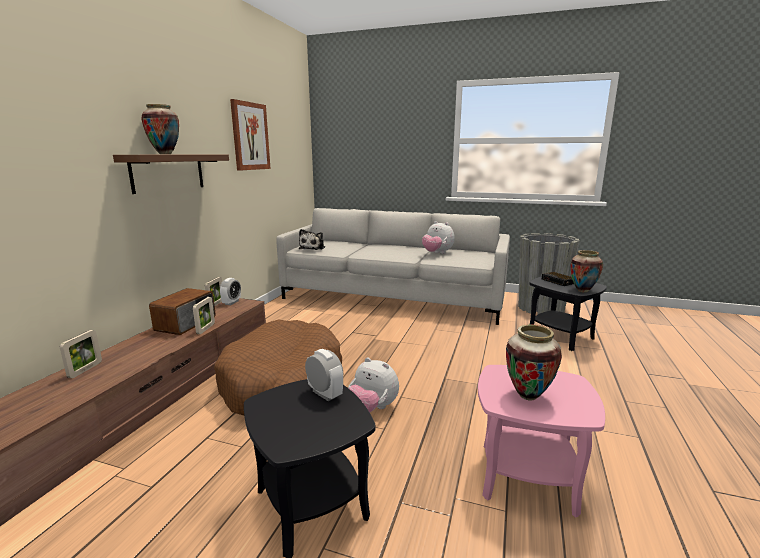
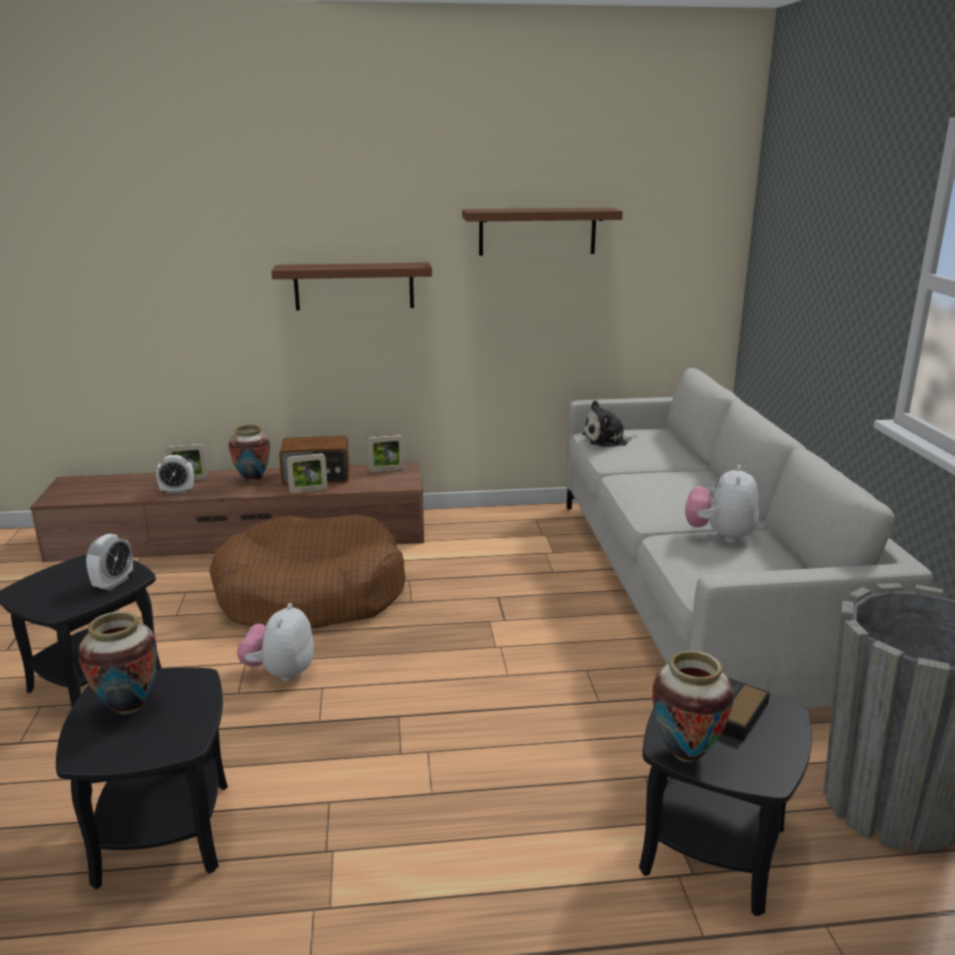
camera: 65 degrees right, 5 degrees up
(165, 154) = (334, 266): vase -> vase (252, 480)
(231, 302) = (399, 475): alarm clock -> alarm clock (177, 491)
(250, 136) = (537, 231): picture -> brown shelf
(527, 478) = (163, 834): pink side table -> black side table

